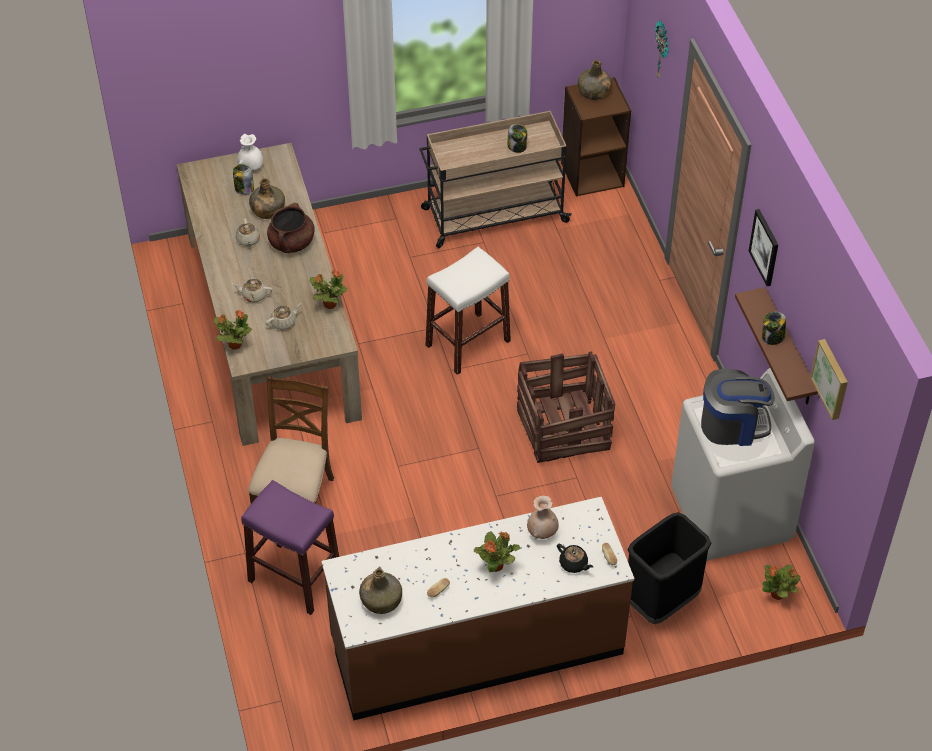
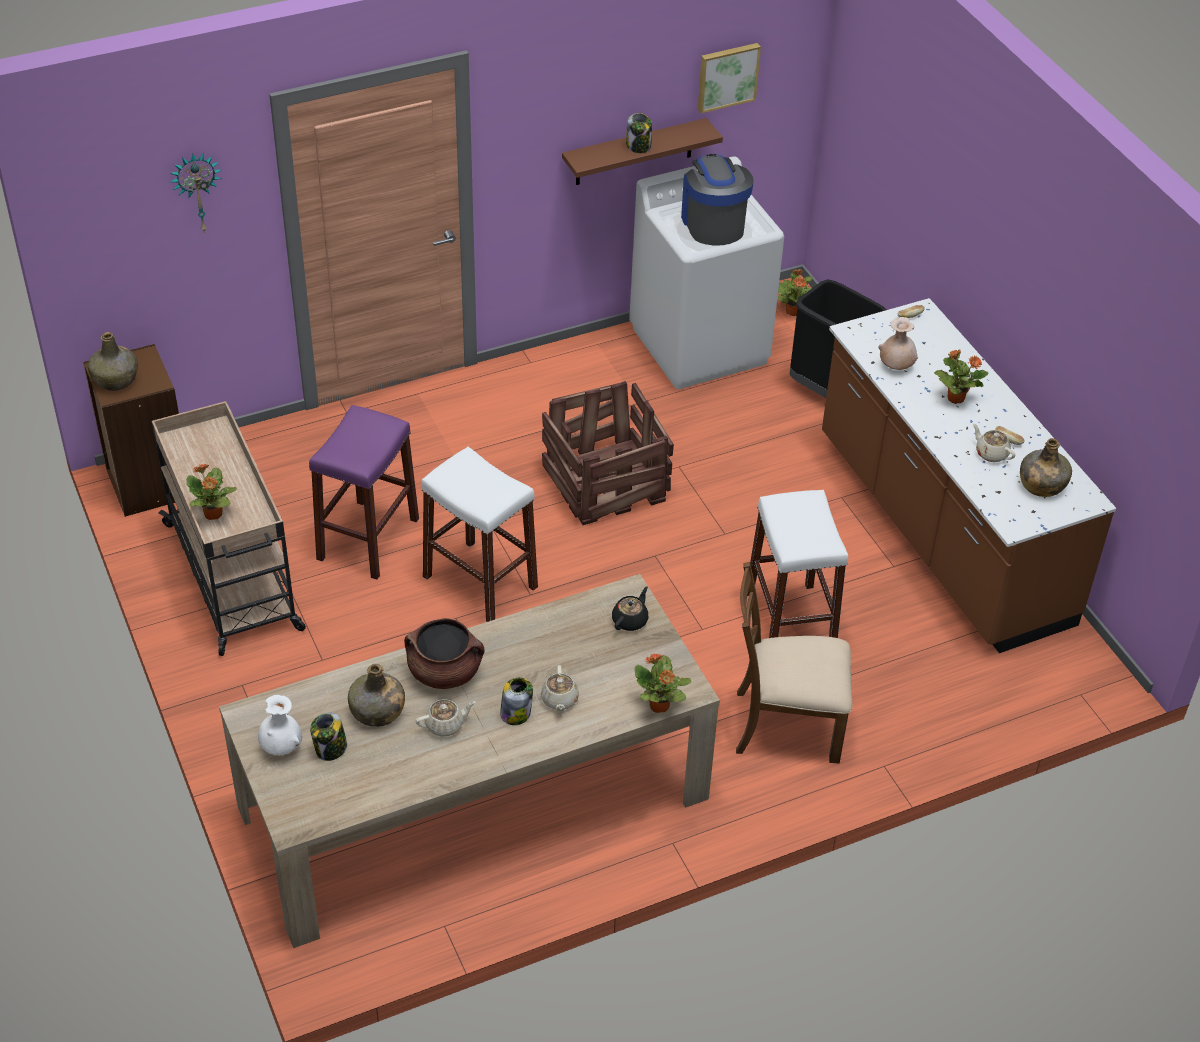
camera: 100 degrees left, 5 degrees down
(284, 322) = (606, 657): beige teapot -> beige teapot (991, 453)
(295, 578) = (905, 708): purple stool -> purple stool (368, 539)
(329, 304) = (561, 613): potted plant -> potted plant (213, 514)
(394, 521) = (790, 622): none -> white stool
(517, 146) = (213, 461): jar -> jar (516, 713)
(574, 564) = (929, 340): black teapot -> black teapot (630, 620)
(765, 247) = (546, 114): picture -> none

